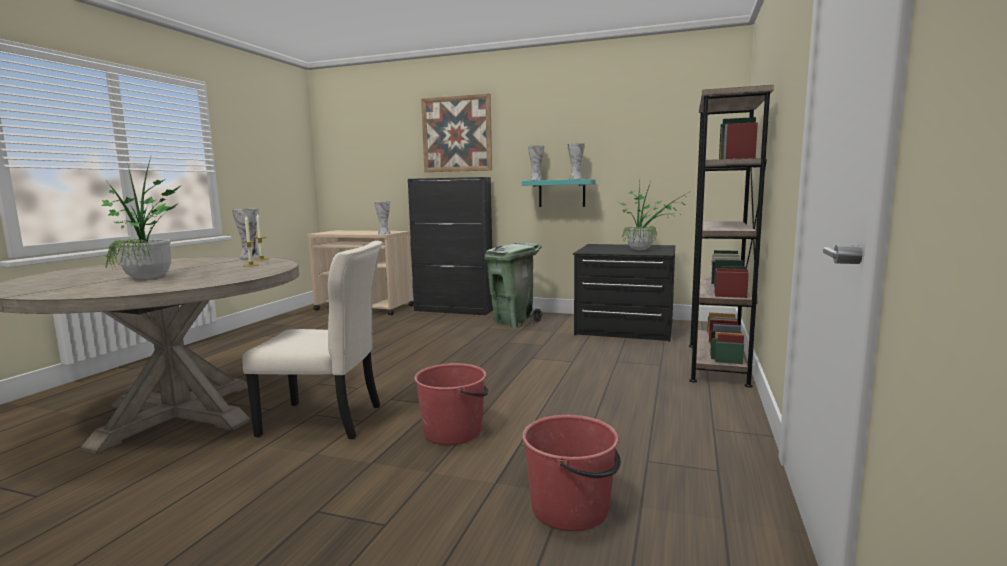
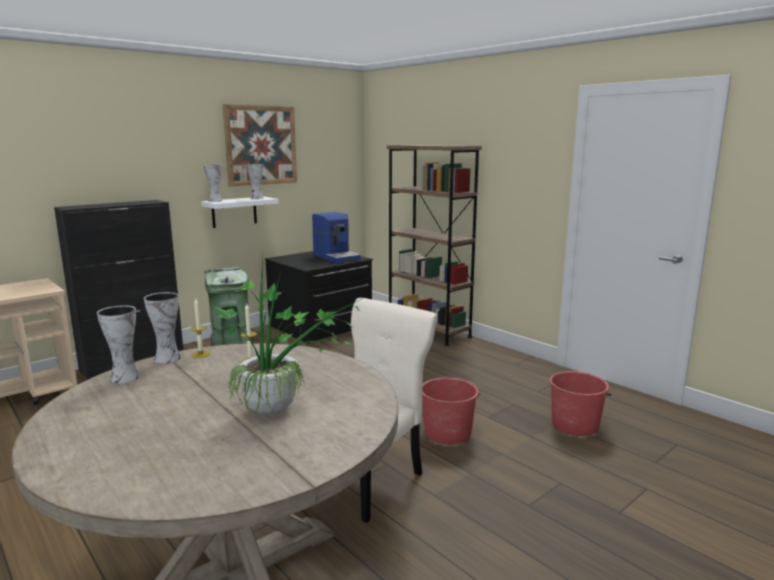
camera: 60 degrees left, 5 degrees up
(384, 233) = (47, 289): vase -> vase (123, 377)
(457, 134) = (105, 148): picture -> picture (261, 145)
(562, 193) = (234, 212): turquoise shelf -> white shelf
(645, 250) = (336, 257): potted plant -> coffee machine

